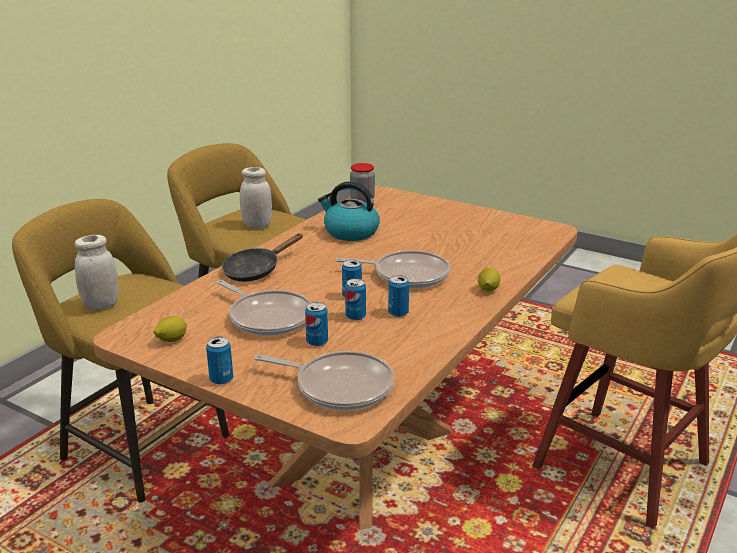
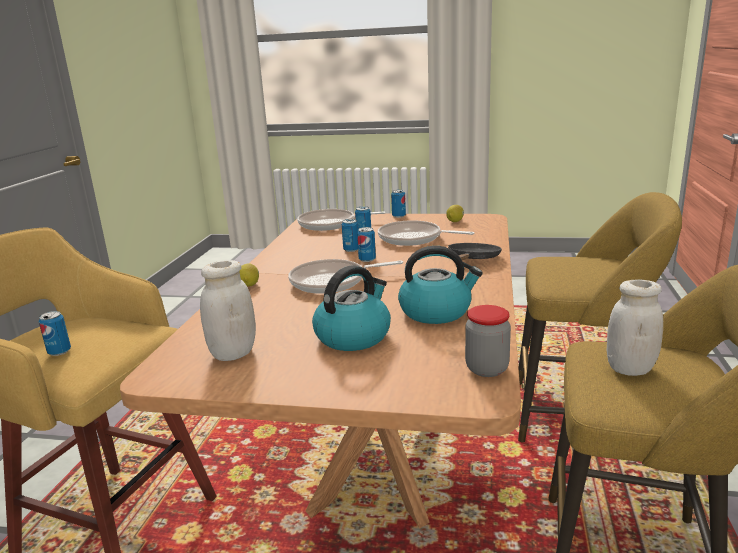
camera: 160 degrees right, 5 degrees down
(101, 305) = (586, 262): white jar -> white jar (233, 353)
(398, 313) = (320, 257): can -> can (59, 351)
(421, 228) = (353, 336): none -> kettle

